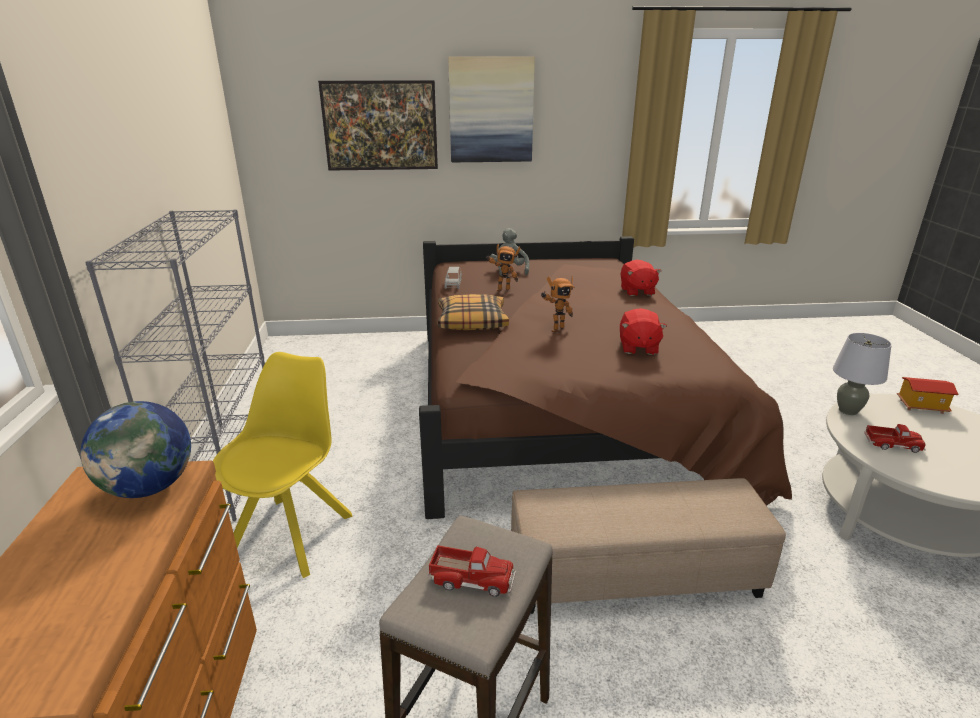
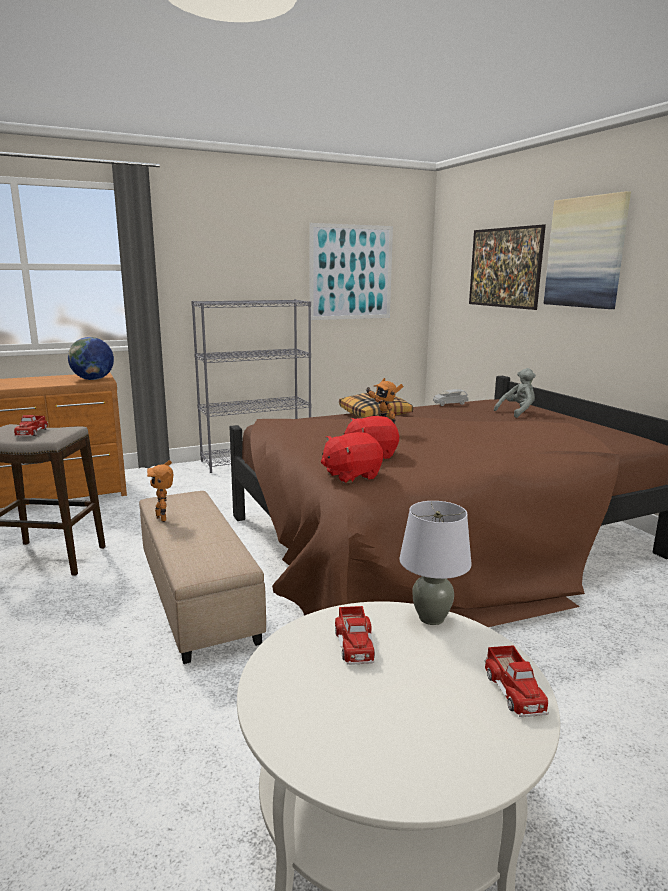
camera: 70 degrees right, 10 degrees down
(191, 152) = (351, 272): none -> picture
(293, 532) = (205, 486): yellow chair -> none
(502, 289) = (461, 415): toy robot -> toy robot (163, 518)
(637, 291) = (536, 450): red plush toy -> red plush toy (351, 475)
(921, 406) = (515, 690): toy house -> toy truck

